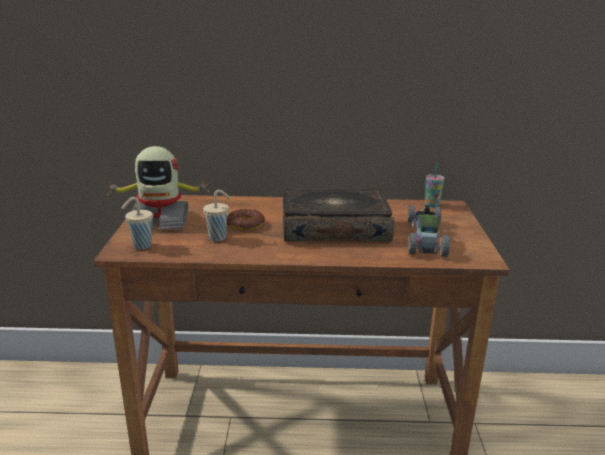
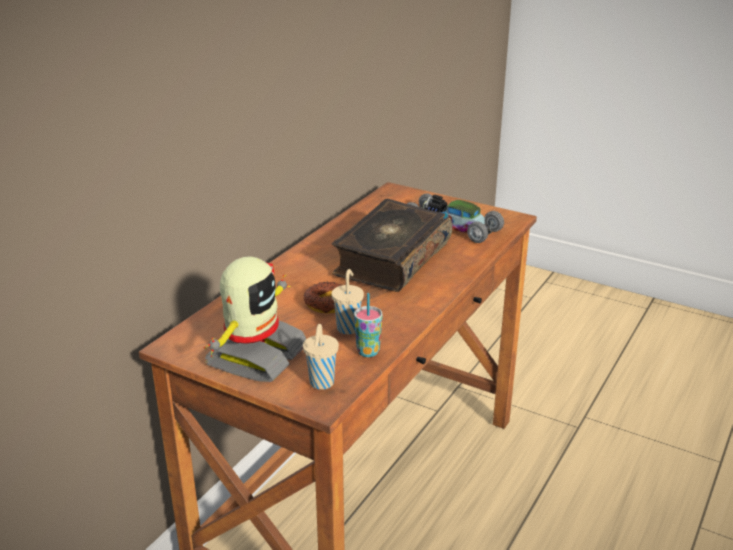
camera: 60 degrees left, 5 degrees up
(432, 205) = (383, 198): cup -> cup (368, 352)

